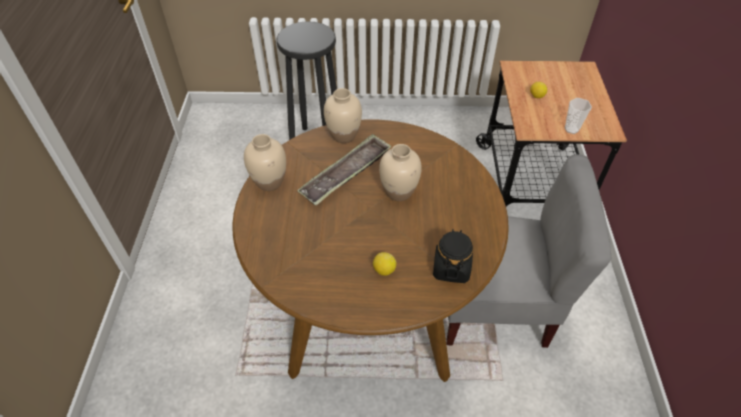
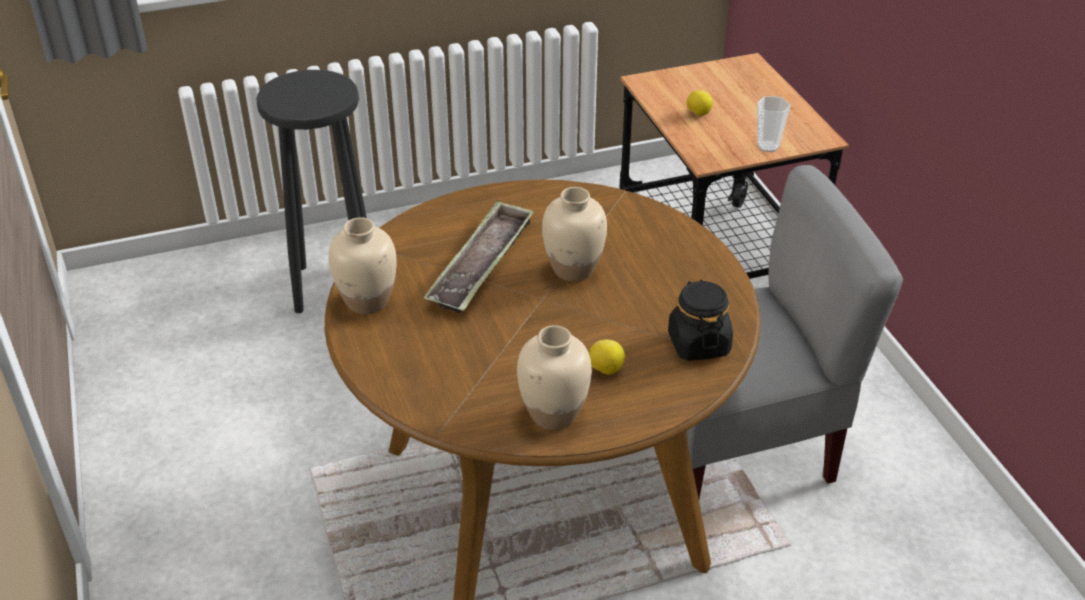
camera: 20 degrees left, 10 degrees down
(344, 136) = (449, 215): beige vase -> beige vase (554, 414)

